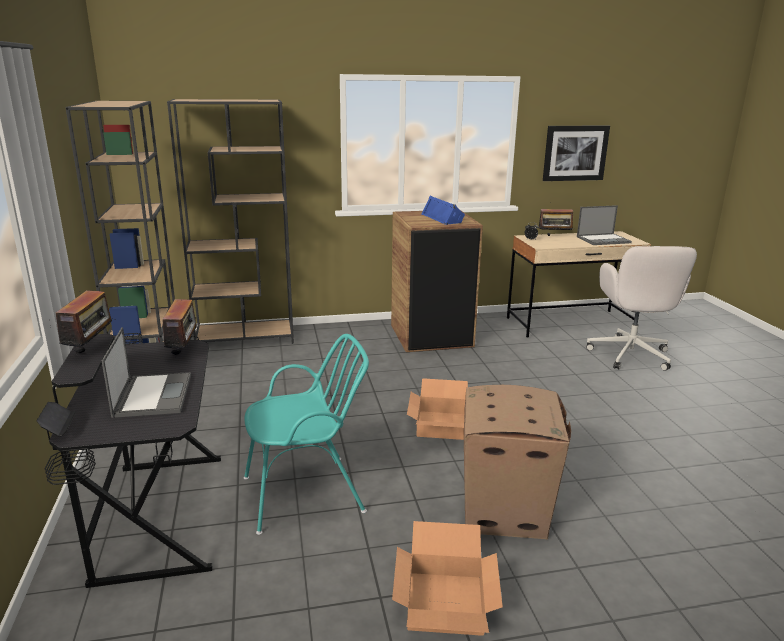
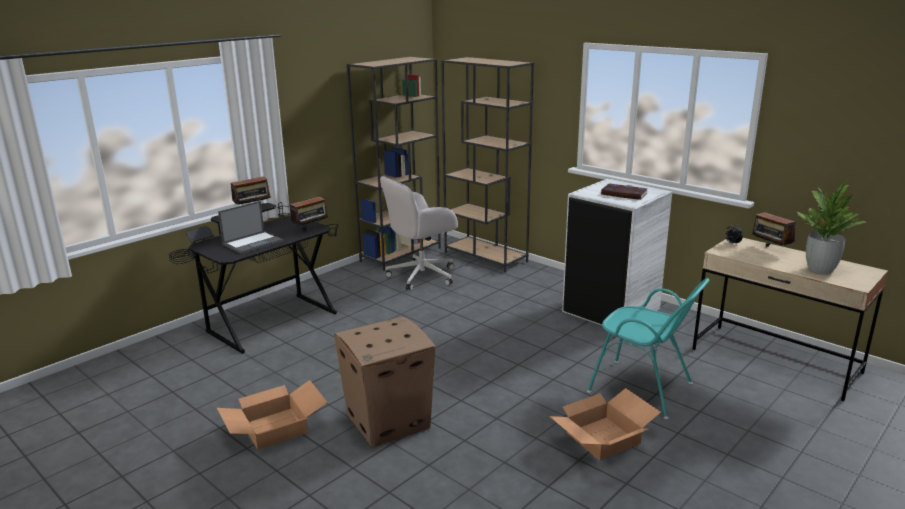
camera: 55 degrees right, 0 degrees up
(308, 492) = (333, 350): turquoise chair -> turquoise chair (644, 389)
(432, 336) = (611, 310): brown cabinet -> white cabinet
(441, 424) = (470, 362): cardboard box -> cardboard box (603, 437)
(443, 218) = (623, 194): blue speaker -> book
(575, 153) = (839, 154): picture -> none
(603, 240) = (820, 270): laptop -> potted plant
(629, 355) = (759, 412): white office chair -> white office chair (422, 276)

